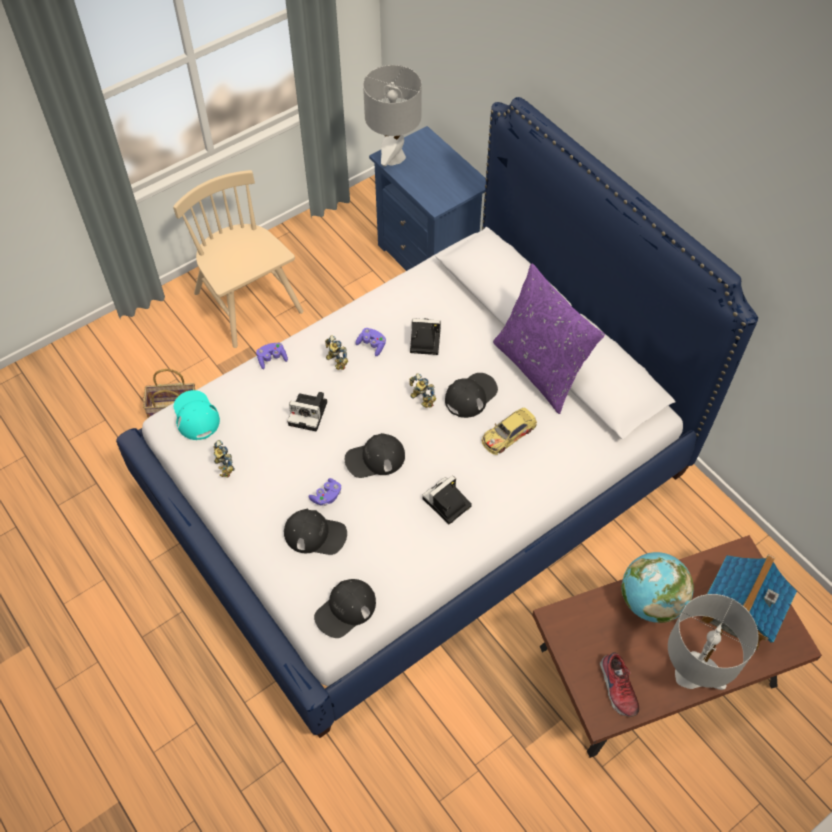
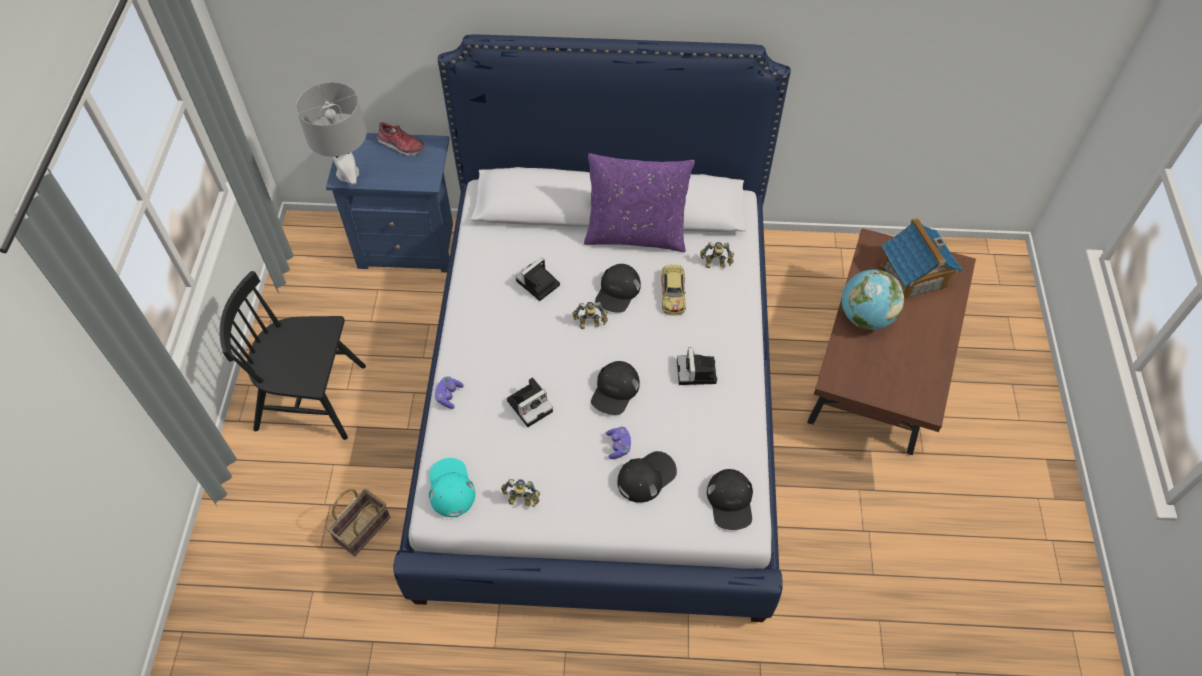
camera: 50 degrees left, 0 degrees up
(196, 416) = (450, 488): turquoise cap -> turquoise cap turned 60 degrees clockwise
(248, 303) = (311, 398): beige chair -> black chair
(335, 362) = (497, 354): toy robot -> toy robot (716, 264)
(372, 345) = (507, 320): purple game controller -> none
(471, 395) = (617, 291): black cap -> black cap turned 150 degrees counterclockwise
(617, 688) = (913, 383): shoe -> shoe (400, 146)
(689, 676) = (936, 337): grey table lamp -> none

